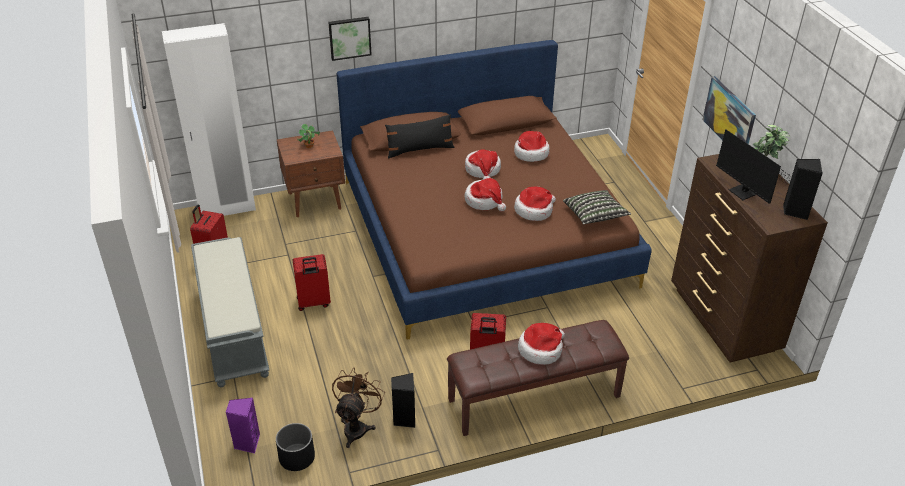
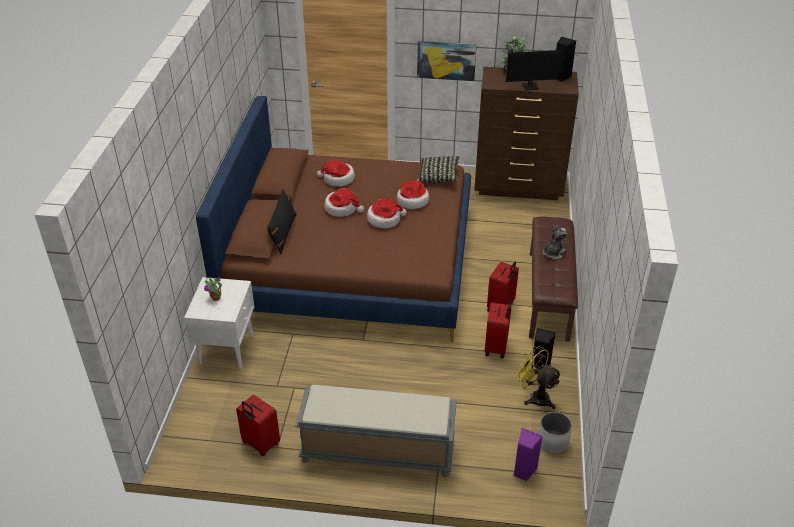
camera: 65 degrees left, 0 degrees up
(227, 209) = (186, 417): white wardrobe -> none
(296, 457) = (553, 442): black planter -> white planter
(313, 303) = (374, 386): red suitcase -> red suitcase (497, 348)
(316, 201) = (227, 348): brown nightstand -> white nightstand
(349, 37) = (190, 177): picture -> none
(357, 426) = (535, 397): brown fan -> yellow fan
(541, 349) = (553, 253): hat -> plush toy

